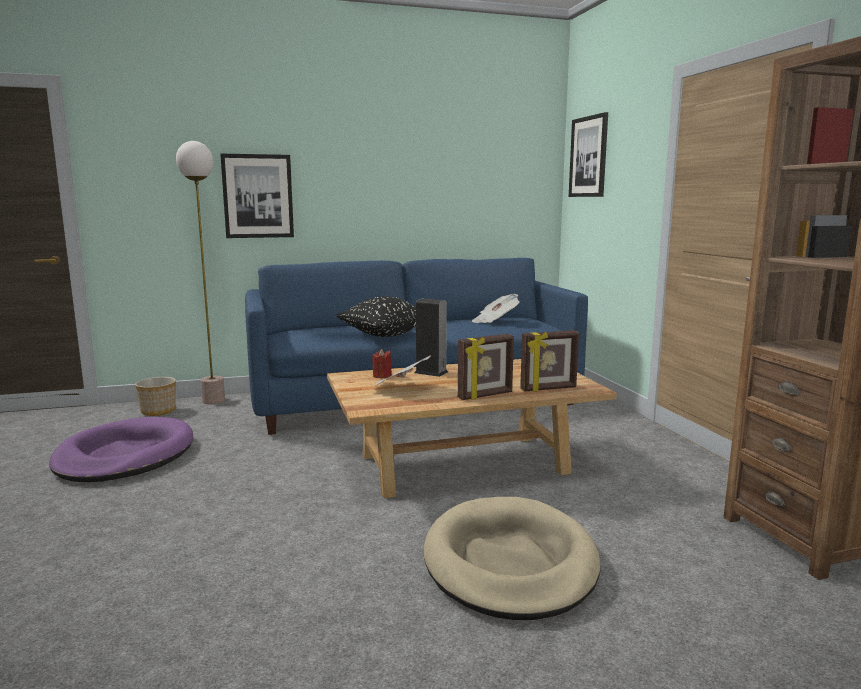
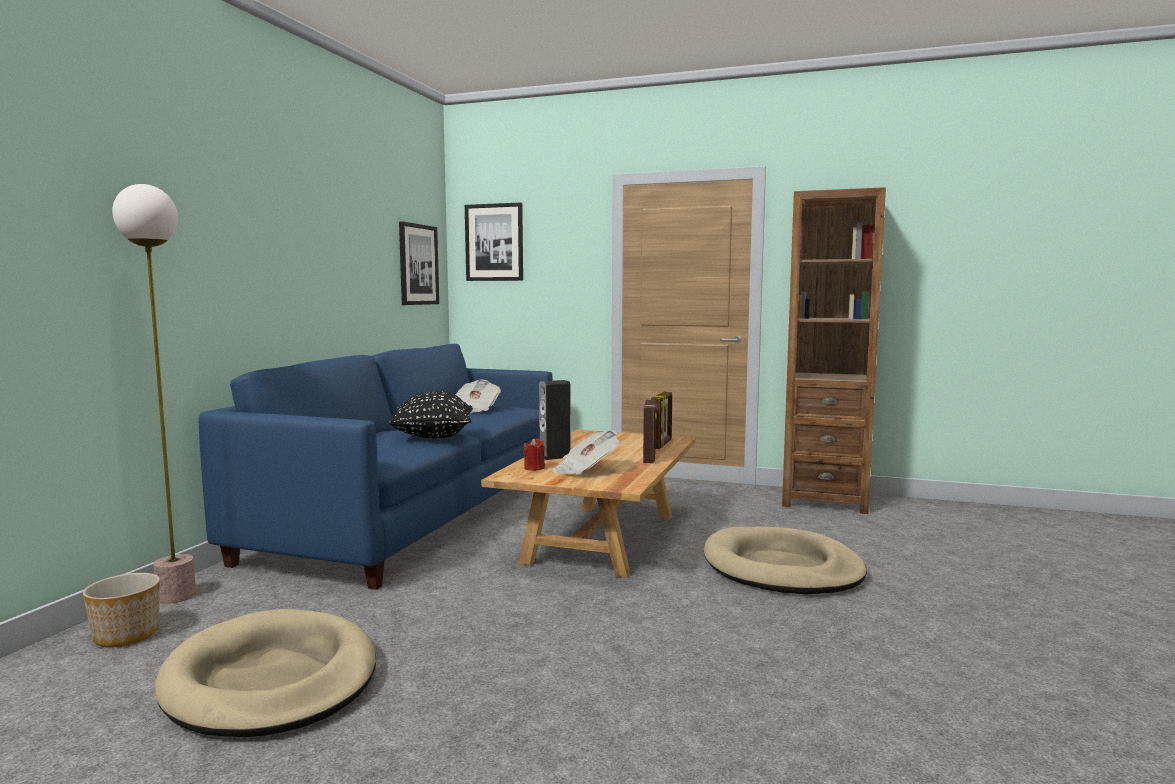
camera: 55 degrees left, 5 degrees down
(125, 456) = (271, 680): purple dog bed -> beige dog bed
(258, 196) = (200, 273): picture -> picture (418, 264)

